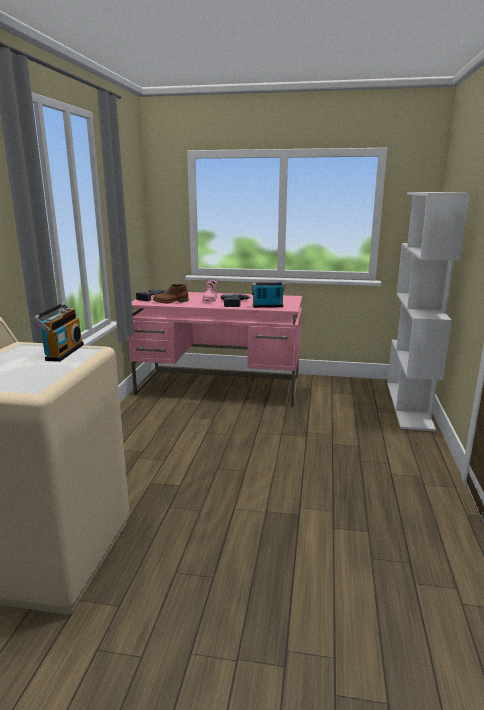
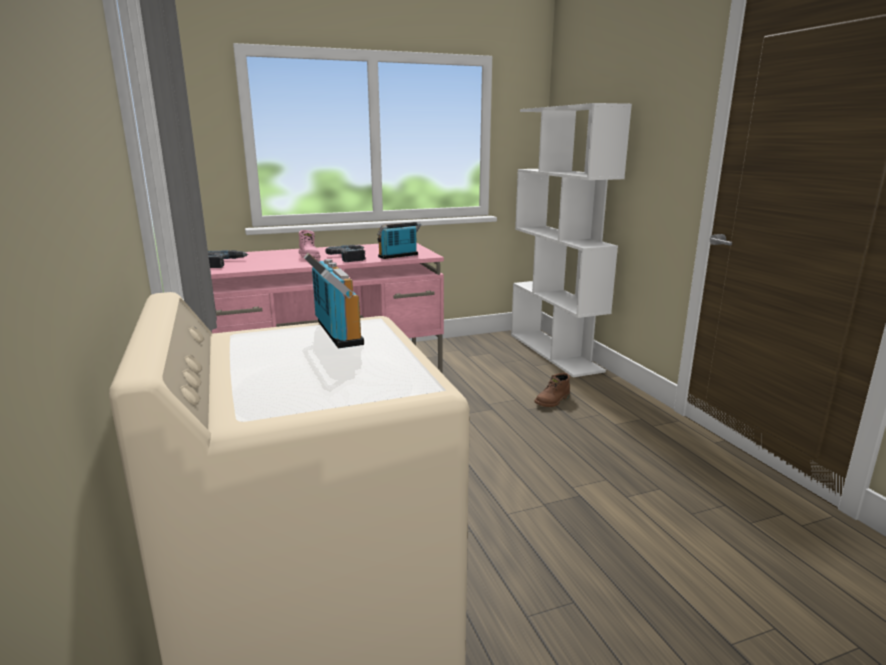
camera: 30 degrees left, 0 degrees up
(171, 302) = (258, 265): brown boot -> brown boot (553, 401)

